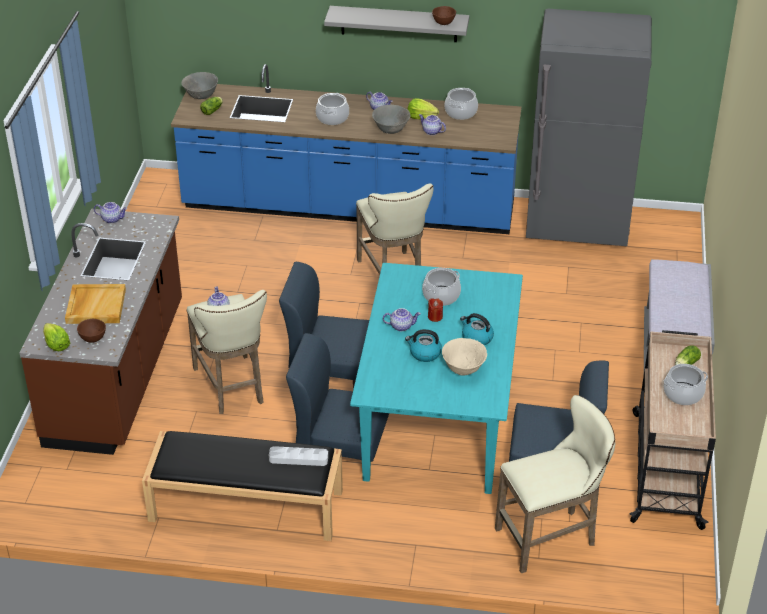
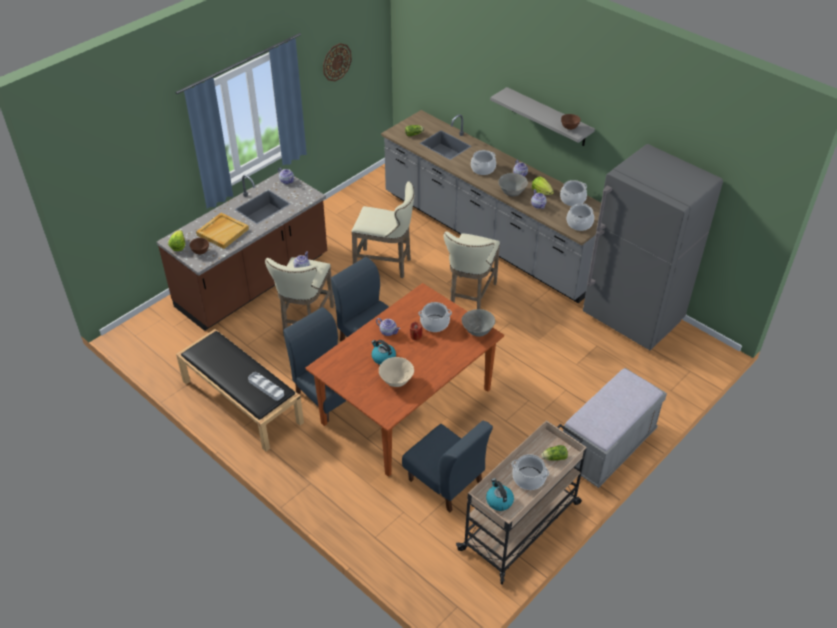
camera: 35 degrees right, 5 degrees up
(95, 45) = (336, 62): none -> wall clock
(201, 96) = (417, 122): grey bowl -> grey bowl (477, 331)
(349, 207) = (490, 237): blue counter -> grey counter
(437, 416) = (407, 405): turquoise dining table -> brown dining table
(476, 338) = (426, 364): kettle -> kettle (499, 501)
(492, 133) = (579, 223): none -> cooking pot
(551, 538) = (396, 528): beige stool -> beige stool (386, 265)

